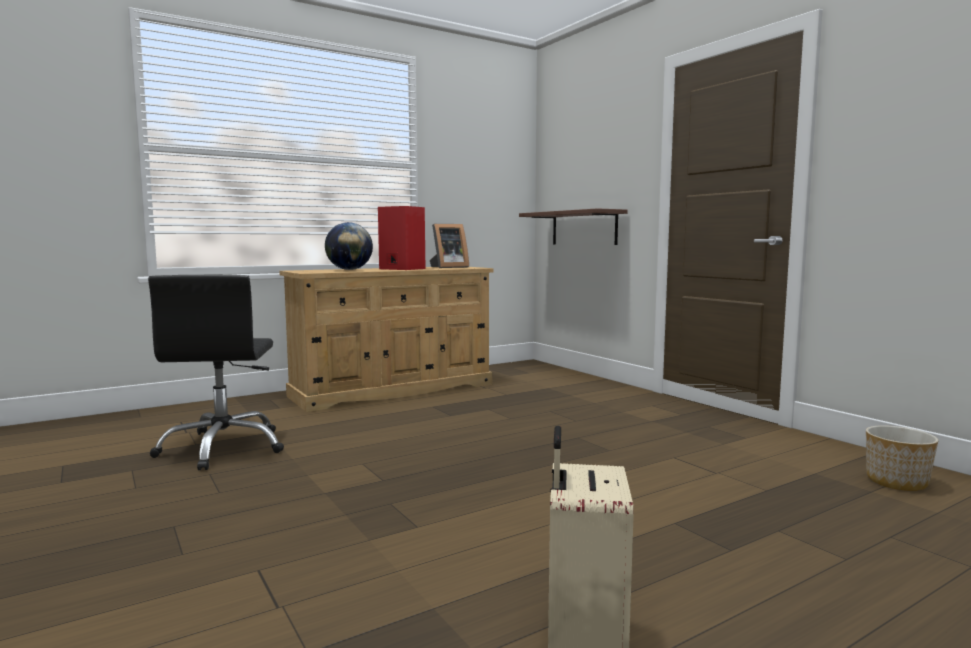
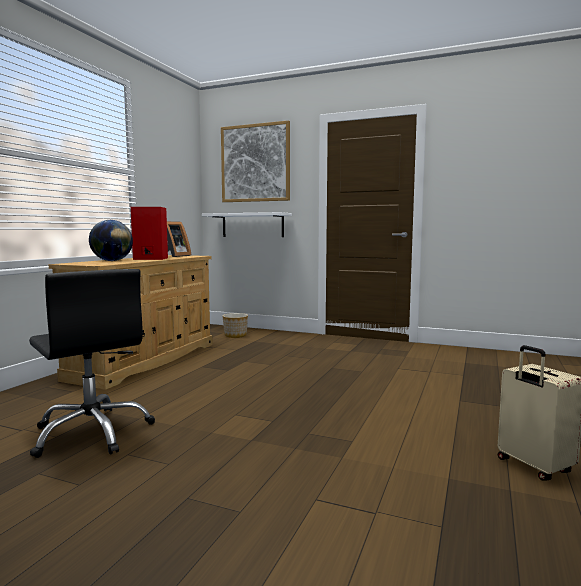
camera: 35 degrees left, 0 degrees up
(584, 228) = (252, 225): brown shelf -> white shelf
(589, 140) = (255, 163): none -> picture
(897, 482) = (497, 359): planter -> planter (235, 335)

